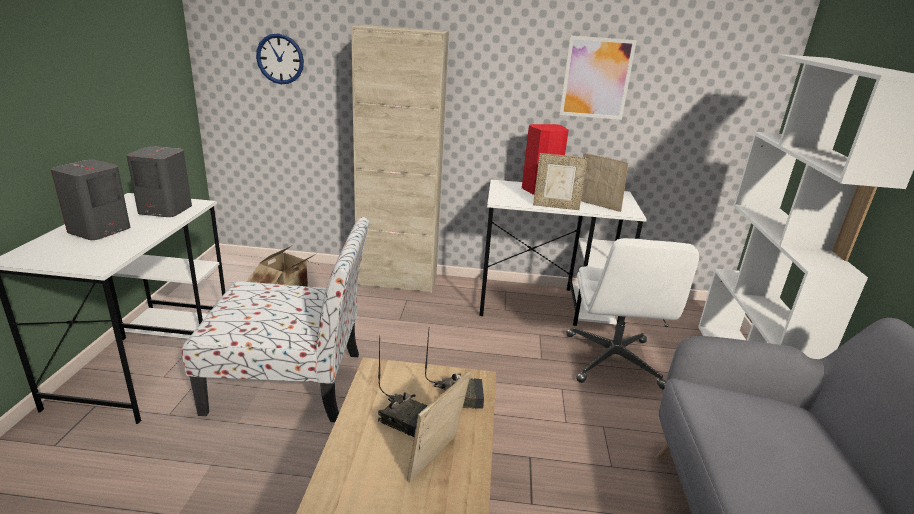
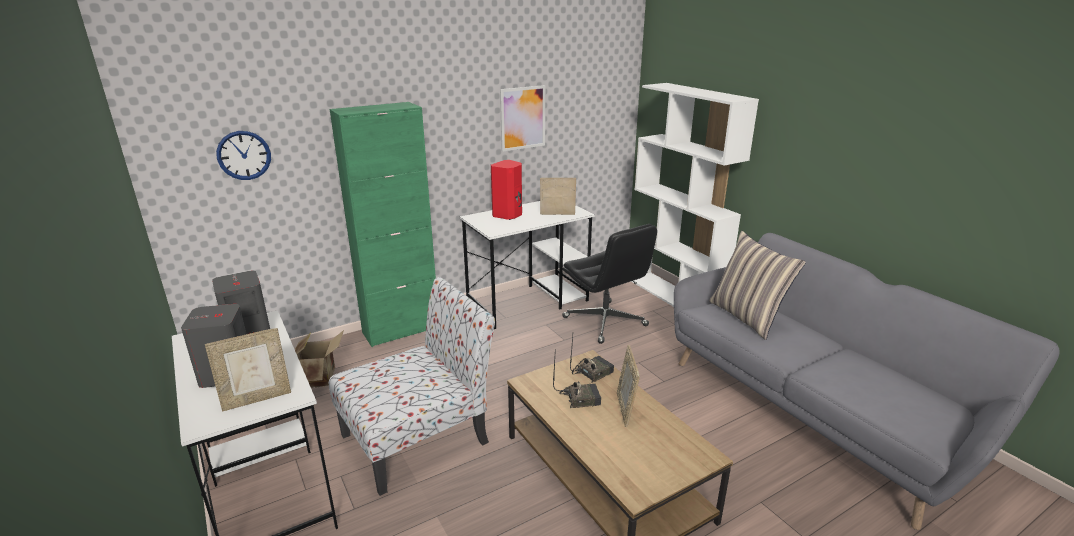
camera: 35 degrees left, 0 degrees up
(397, 281) = (401, 330): beige cabinet -> green cabinet
(556, 206) = (533, 224): picture frame -> picture frame (257, 399)
(613, 362) = (605, 322): white office chair -> black office chair
(766, 433) = (747, 317): none -> pillow

